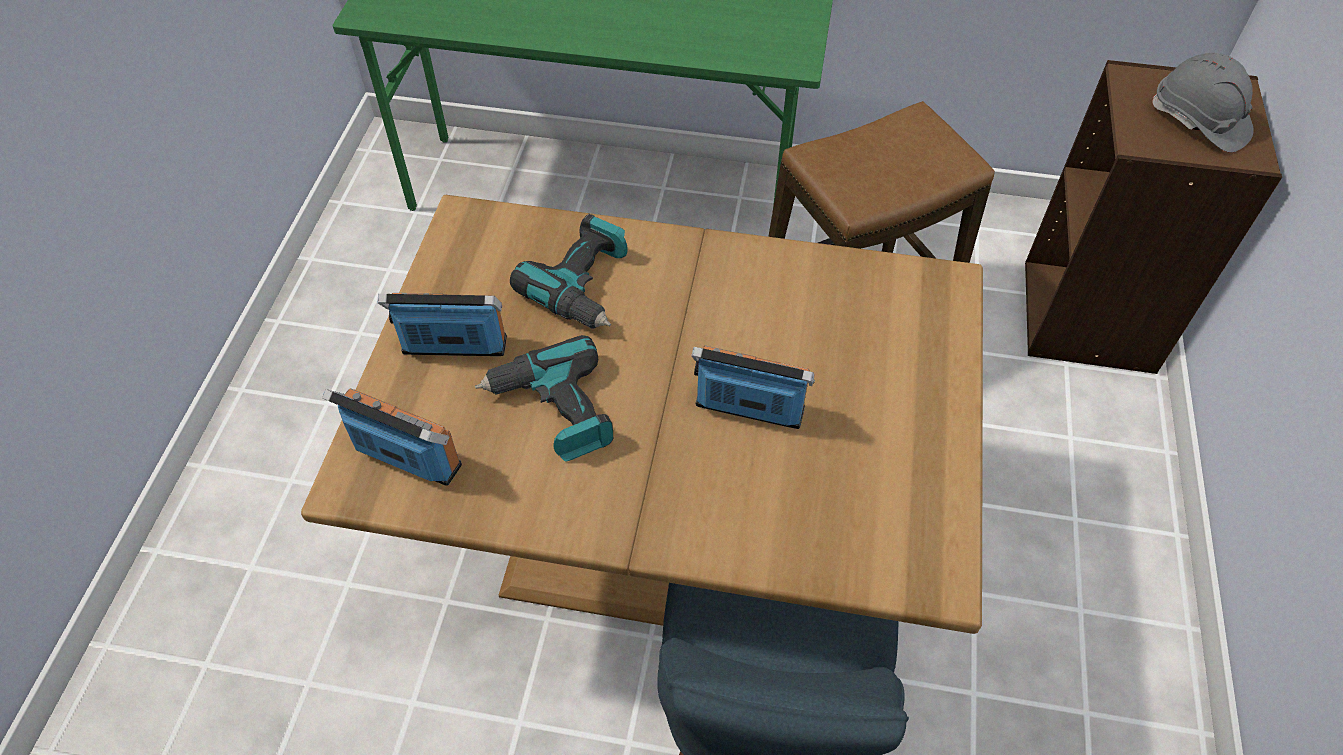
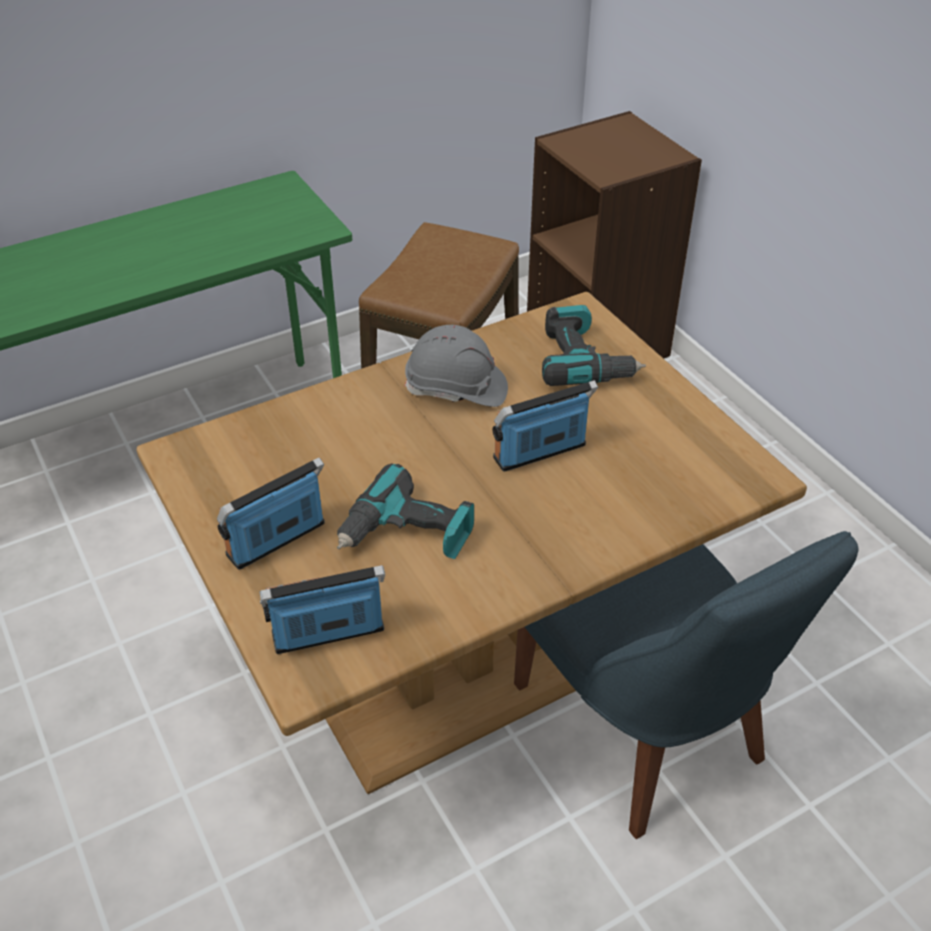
camera: 40 degrees left, 10 degrees down
(585, 286) = (334, 444): power drill -> power drill (584, 361)
(1198, 121) = (625, 149): grey hard hat -> grey hard hat (456, 389)

